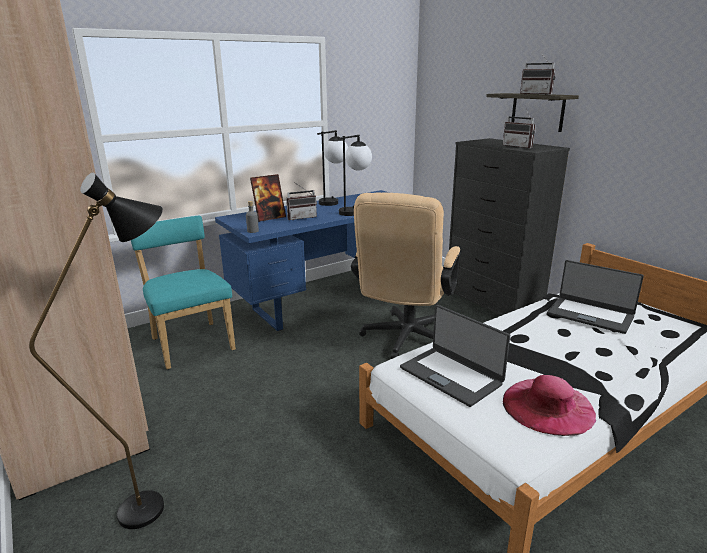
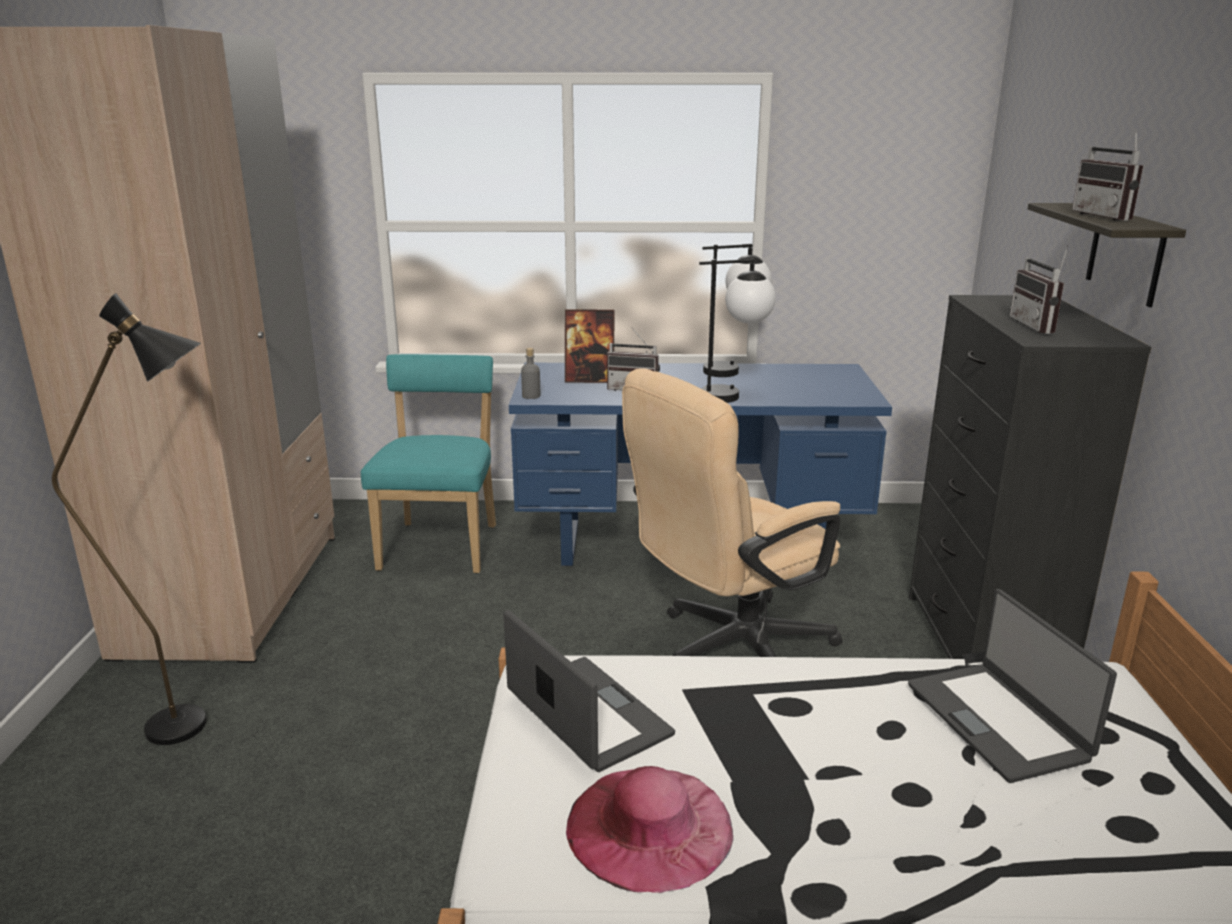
camera: 35 degrees right, 0 degrees up
(451, 375) = (586, 714): laptop -> laptop turned 150 degrees clockwise

